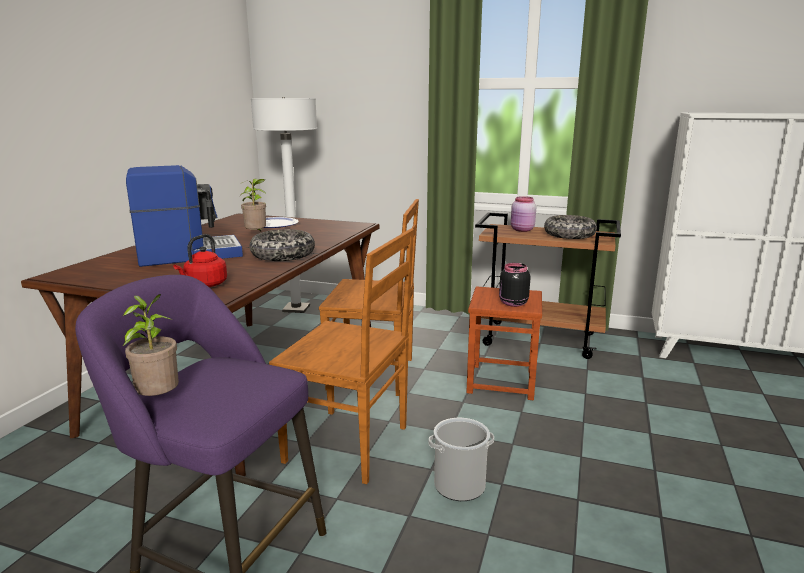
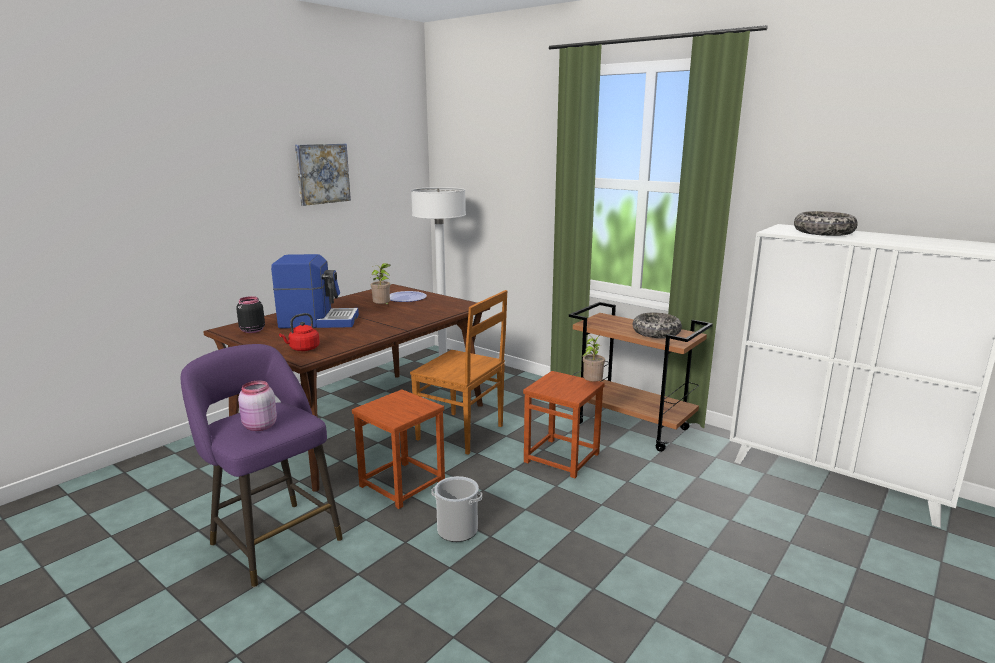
camera: 20 degrees right, 0 degrees up
(144, 72) = (322, 173): none -> picture
(159, 400) = (223, 425): potted plant -> potted plant (592, 384)
(283, 255) = (380, 329): bowl -> bowl (823, 232)
(350, 445) = (402, 484): brown chair -> brown stool
(512, 303) = (563, 391): black jar -> black jar (251, 330)
(522, 230) = (619, 322): pink jar -> pink jar (259, 427)

